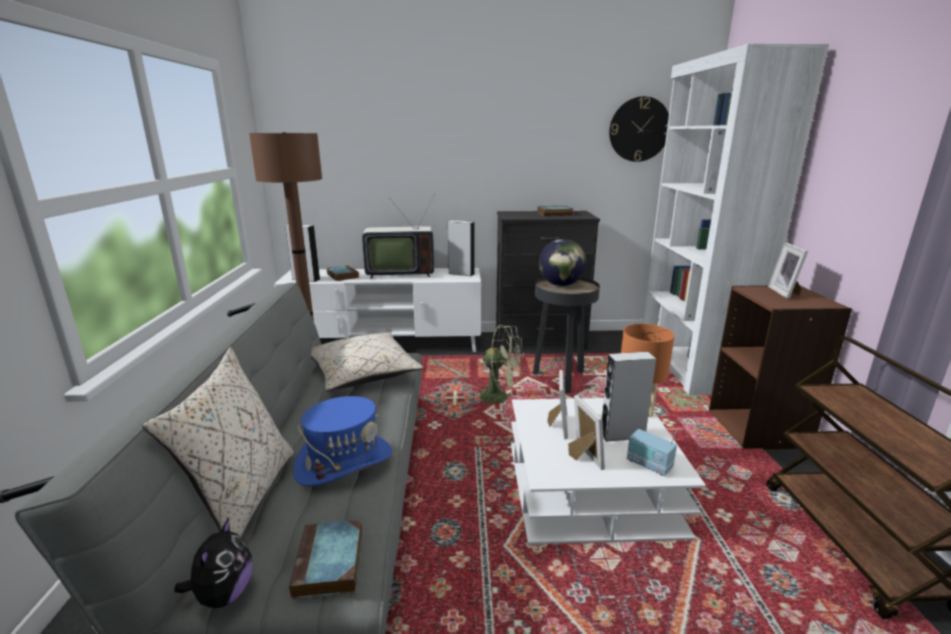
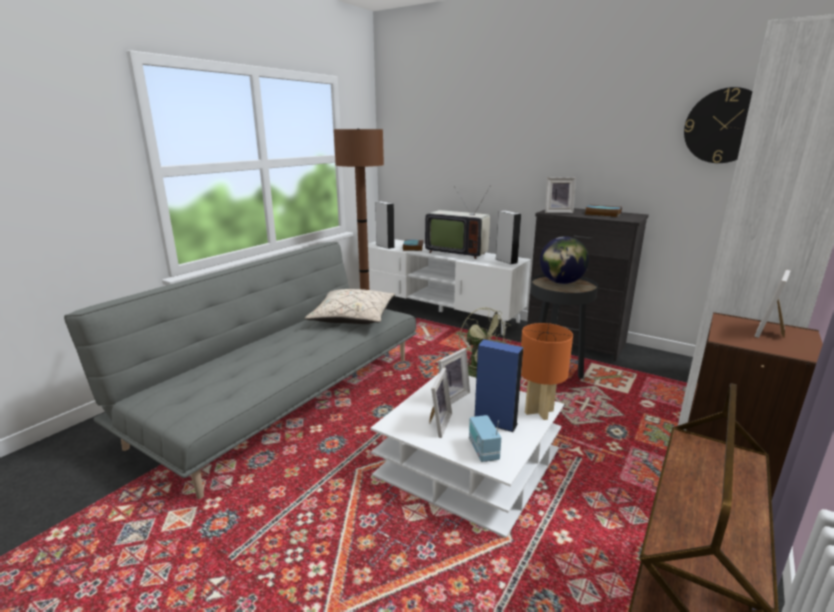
camera: 35 degrees right, 0 degrees up
(224, 594) = (144, 401): plush toy -> none
(242, 497) = (206, 362): beige pillow -> none
(330, 564) = (195, 408): book -> none
(344, 461) = (270, 363): blue hat -> none
(517, 216) = (557, 212): none -> picture frame
(622, 435) = (495, 422): grey speaker -> blue speaker

